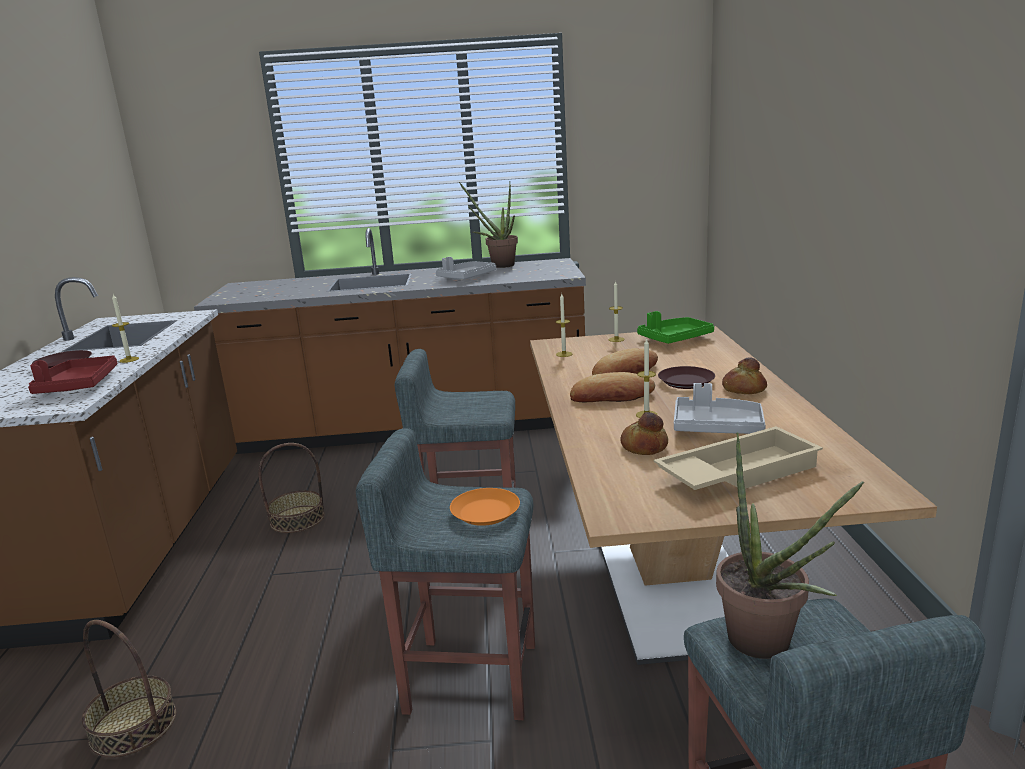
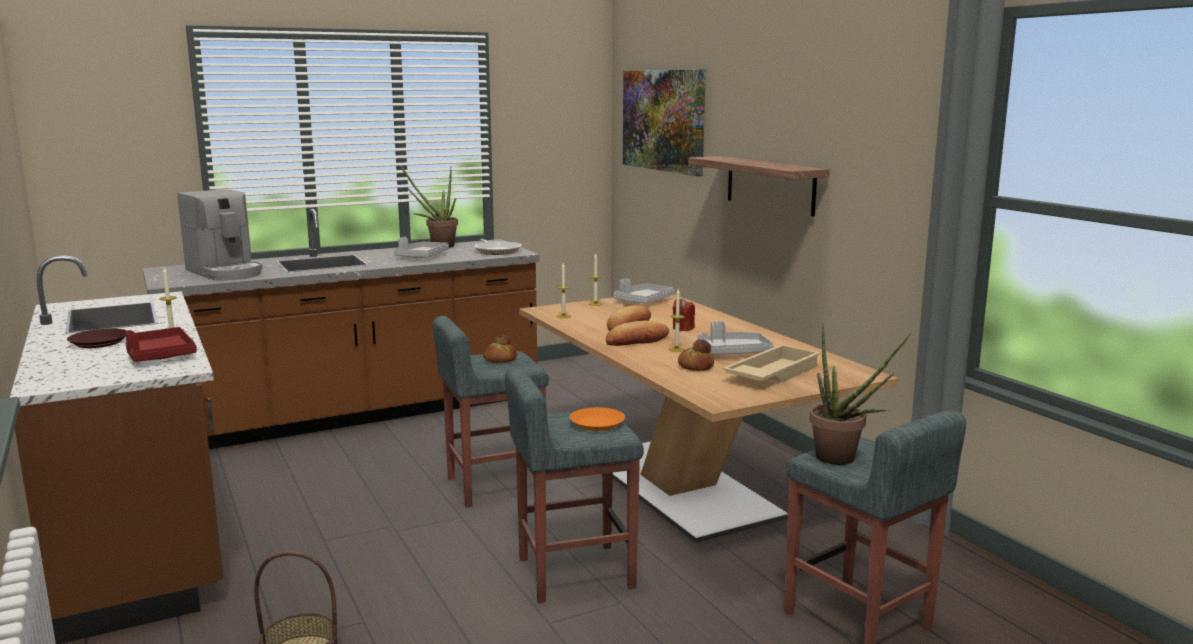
camera: 25 degrees left, 5 degrees down
(279, 290) = (226, 272): none -> coffee machine
(297, 519) = (306, 498): basket -> none
(547, 272) = (497, 251): none -> frying pan
(674, 339) = (643, 301): green tray -> grey tray
(685, 382) = (683, 328): brown plate -> red candle
(743, 389) = (729, 329): bread -> bread (499, 359)
(748, 119) = (663, 120): none -> picture
(843, 196) = (770, 185): none -> shelf

